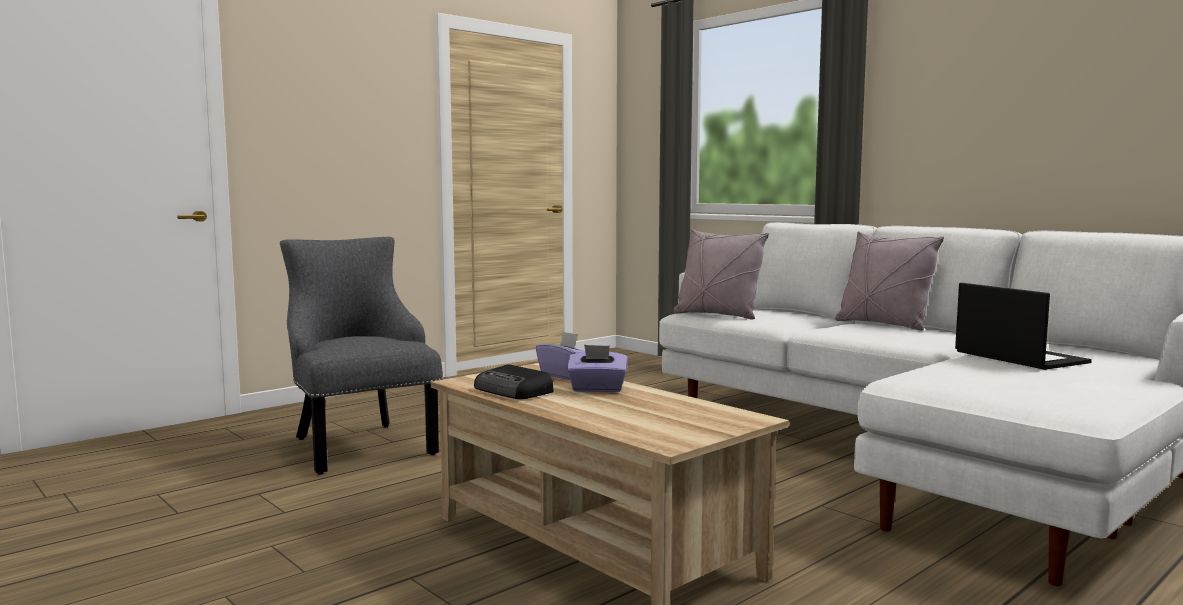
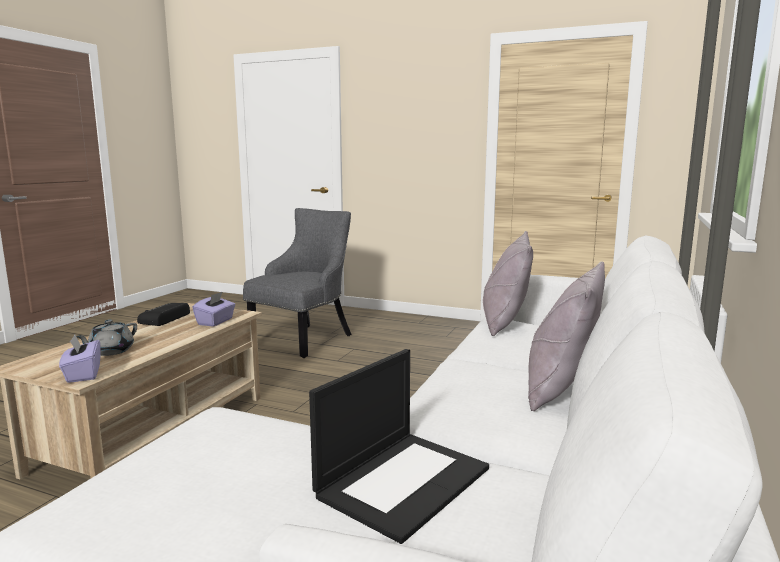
camera: 65 degrees right, 5 degrees up
(597, 389) = (174, 333): purple tissue box -> purple tissue box (83, 374)
(649, 410) = (110, 351): none -> grey teapot

